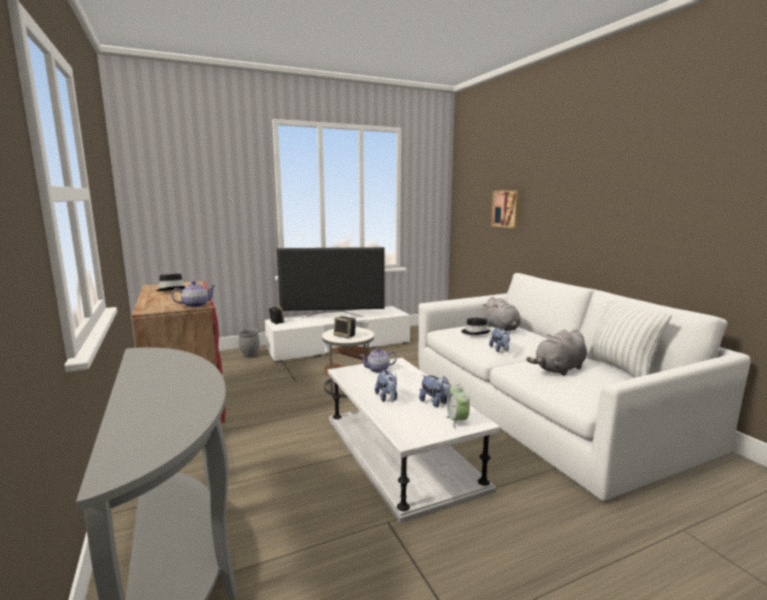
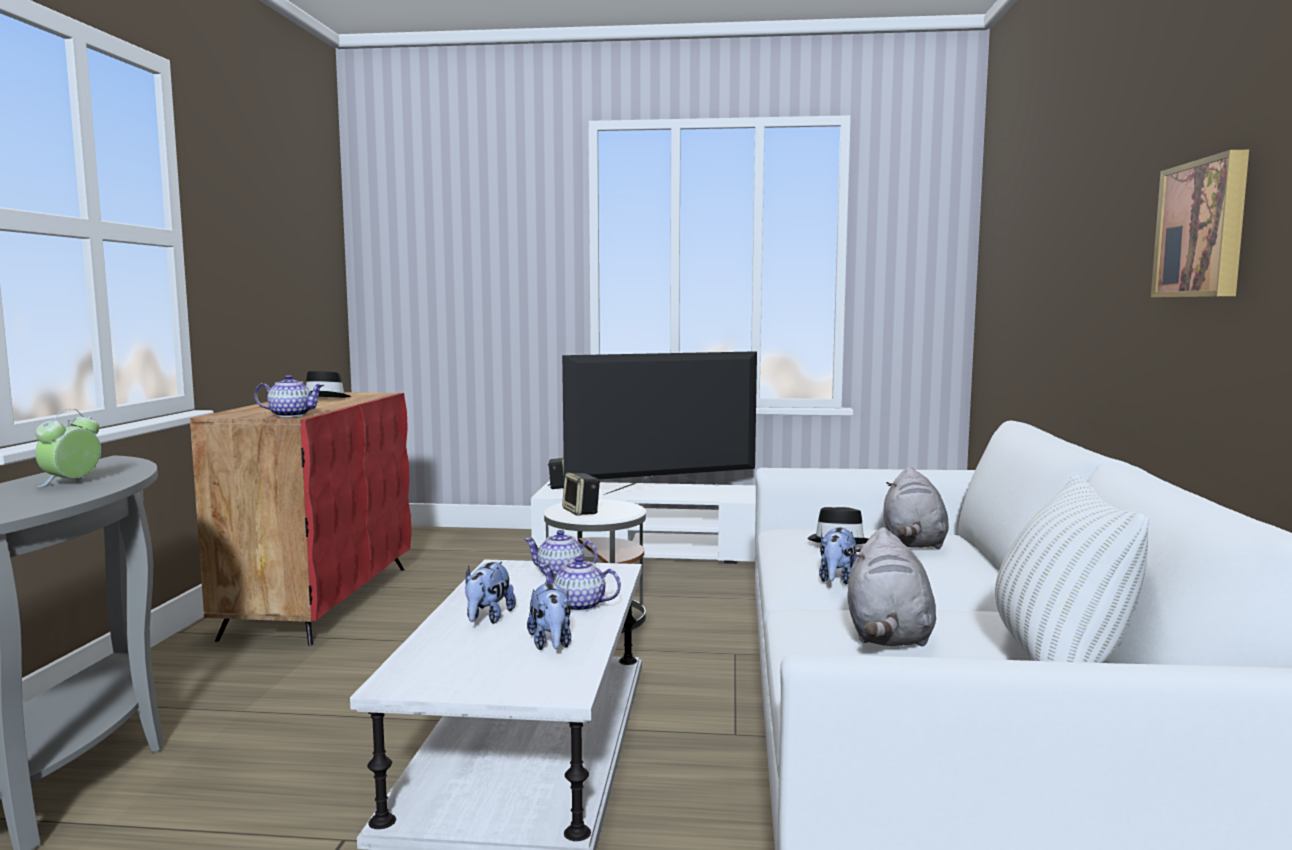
camera: 30 degrees right, 5 degrees down
(249, 355) = (512, 541): grey planter -> none
(332, 317) = (663, 491): television -> television turned 135 degrees clockwise
(414, 383) = (579, 606): none -> teapot
(457, 421) = (529, 679): alarm clock -> alarm clock (71, 483)
(507, 208) = (1041, 273): picture -> picture (1204, 229)
(559, 369) = (888, 635): grey plush toy -> grey plush toy turned 75 degrees counterclockwise

